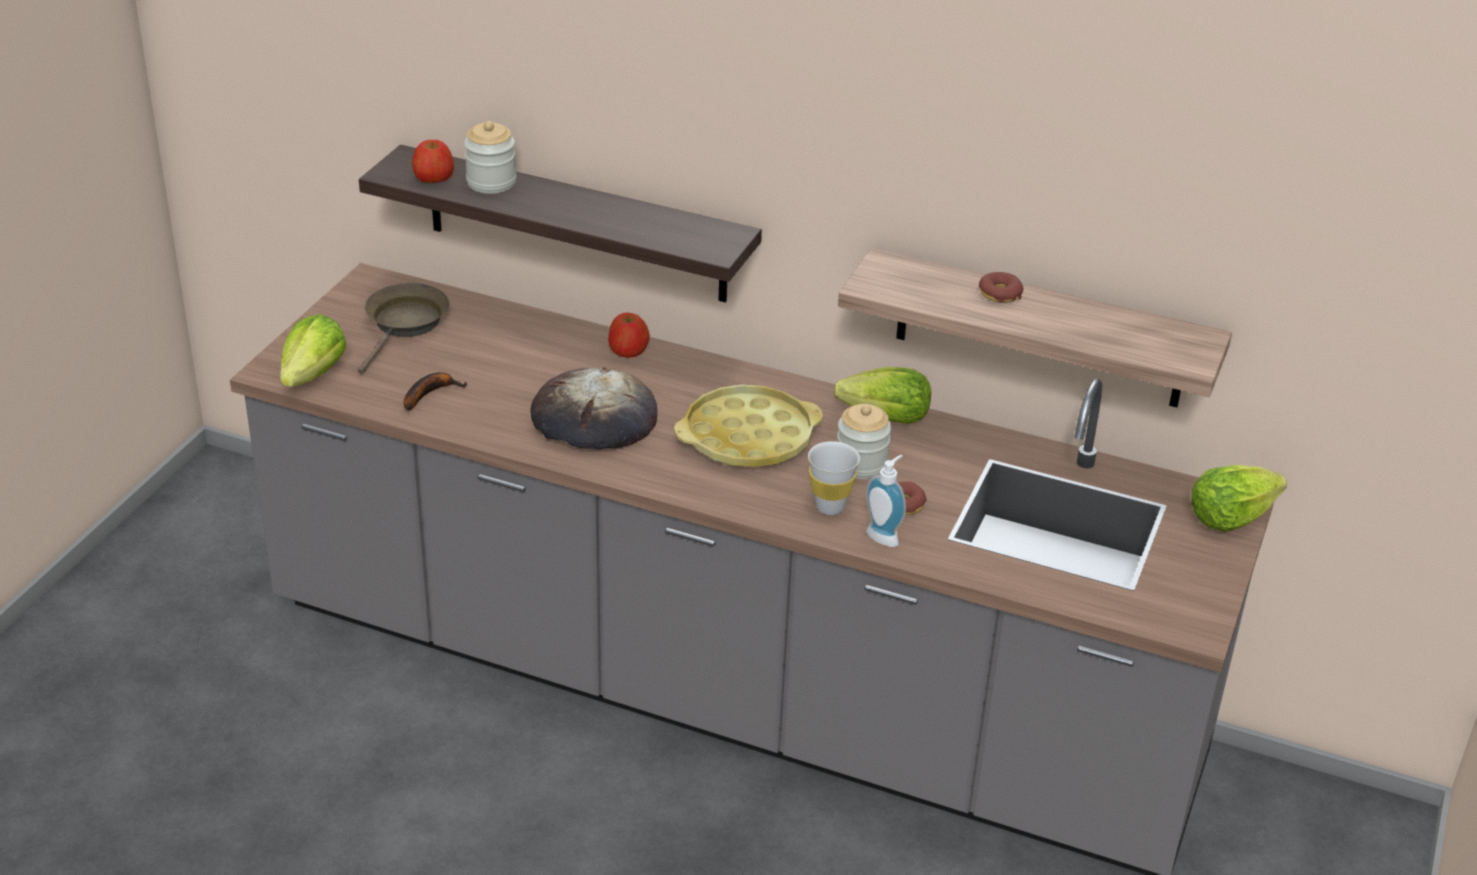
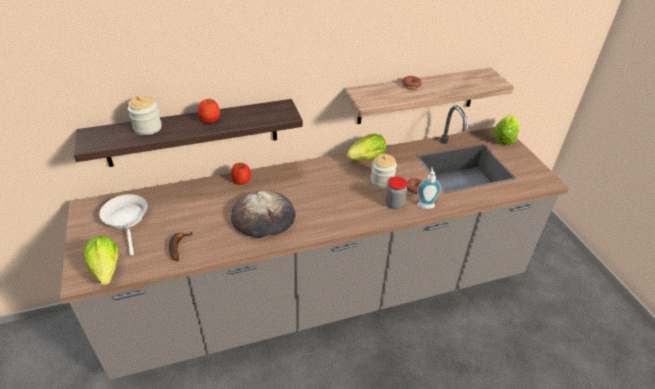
camera: 40 degrees left, 5 degrees up
(405, 324) = (127, 219): brown frying pan -> white frying pan
(433, 178) = (115, 138): apple -> apple (210, 119)
(748, 437) = (331, 192): yellow tray -> none
(830, 507) = (394, 204): white cup -> jar

